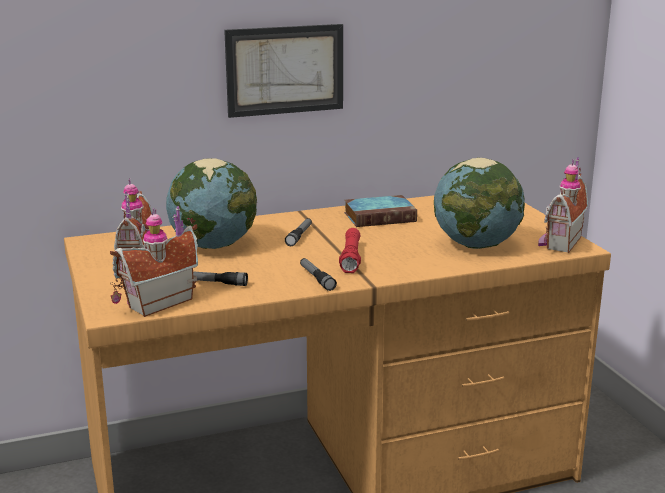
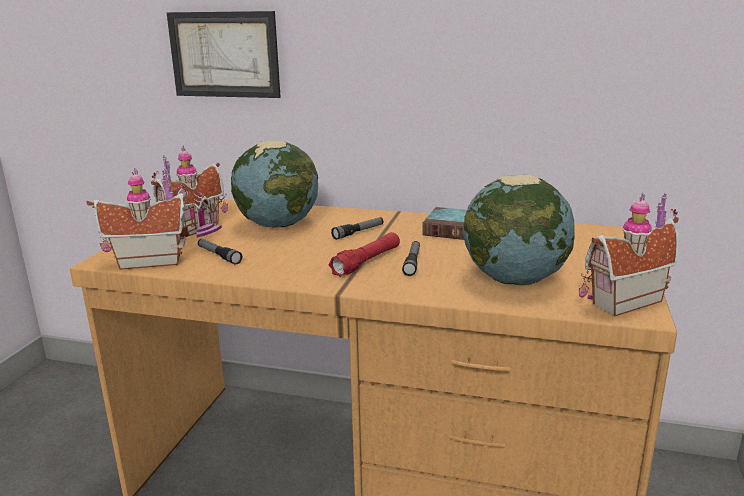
camera: 35 degrees right, 0 degrees up
(285, 70) = (392, 66): picture -> picture (224, 55)
(316, 278) = (302, 273): flashlight -> flashlight (412, 262)

